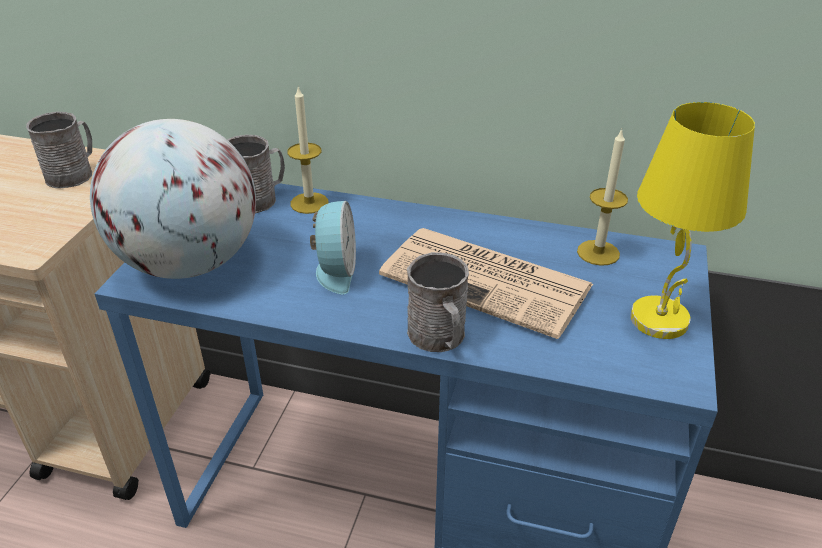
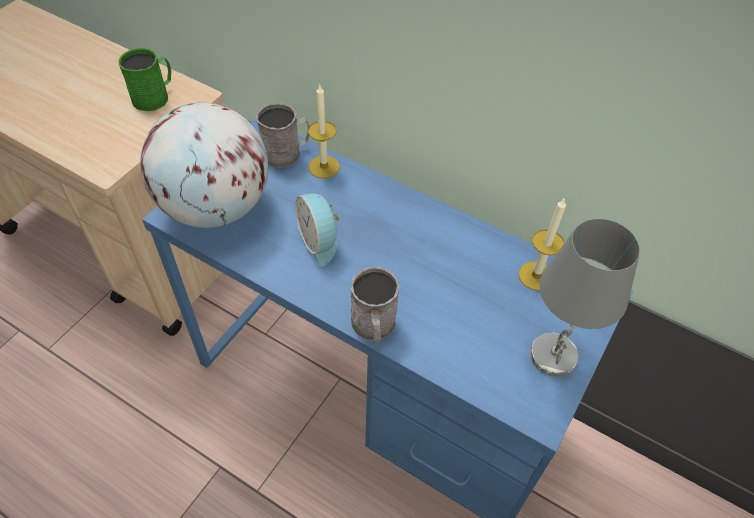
camera: 15 degrees right, 15 degrees up
(74, 173) = (155, 97): grey mug -> green mug
(335, 270) = (320, 241): alarm clock -> alarm clock turned 135 degrees clockwise
(489, 281) = (434, 282): newspaper -> none
(660, 321) = (554, 357): yellow table lamp -> grey table lamp

